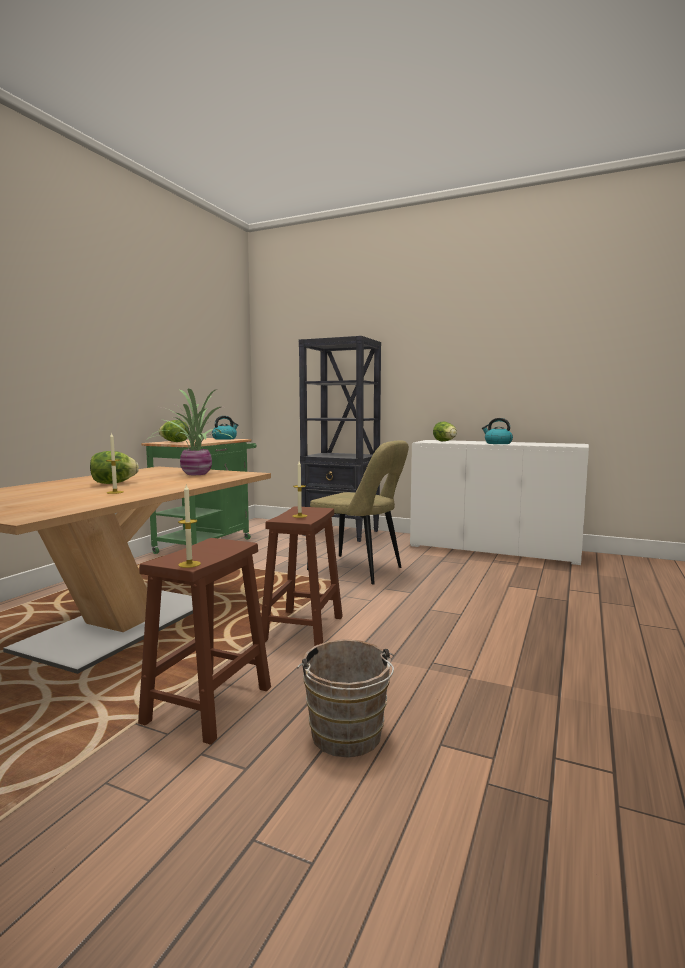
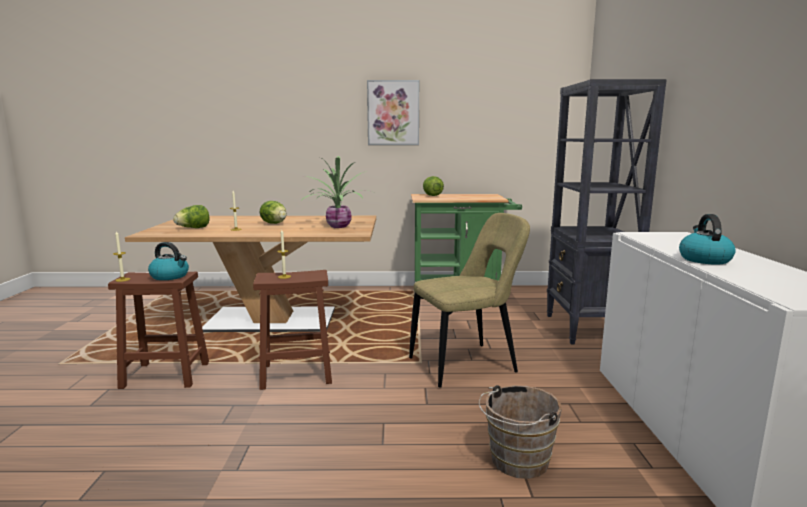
camera: 65 degrees right, 5 degrees up
(116, 345) = (393, 113): none -> picture
(225, 439) = (492, 197): kettle -> kettle (170, 276)
(347, 738) = (118, 430): brown bucket -> brown bucket (515, 462)
(359, 570) = (467, 364): beige chair -> beige chair turned 120 degrees counterclockwise
(445, 441) = (670, 239): lettuce -> lettuce (193, 228)

